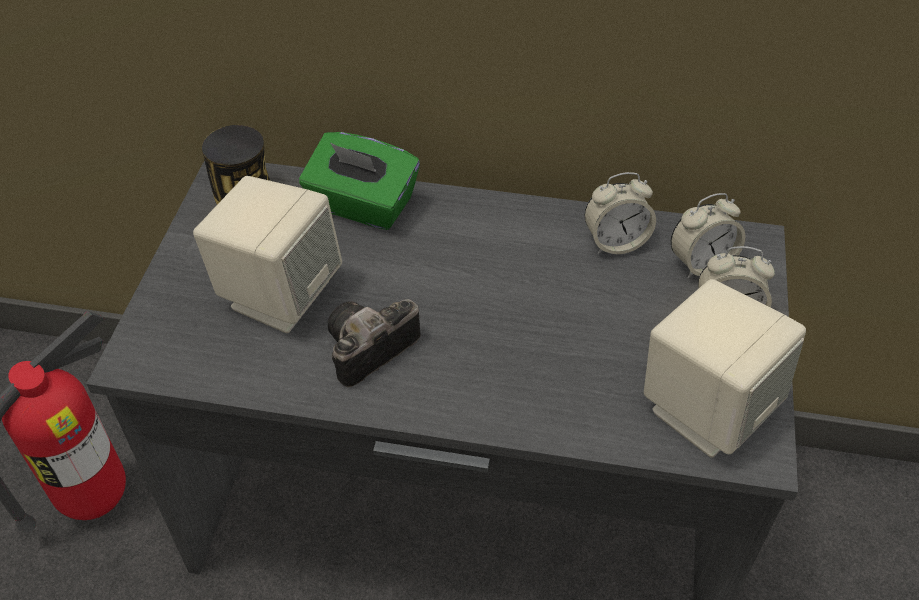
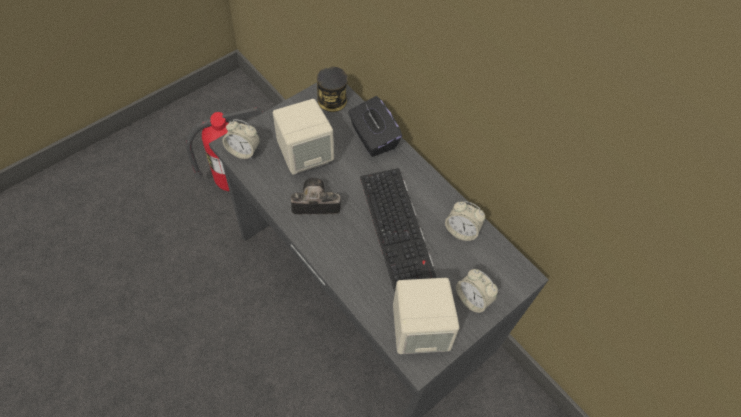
camera: 35 degrees right, 10 degrees up
(362, 205) = (373, 138): green tissue box -> black tissue box
(529, 297) = (399, 228): none -> keyboard
(700, 264) = (488, 268): alarm clock -> alarm clock (243, 151)

